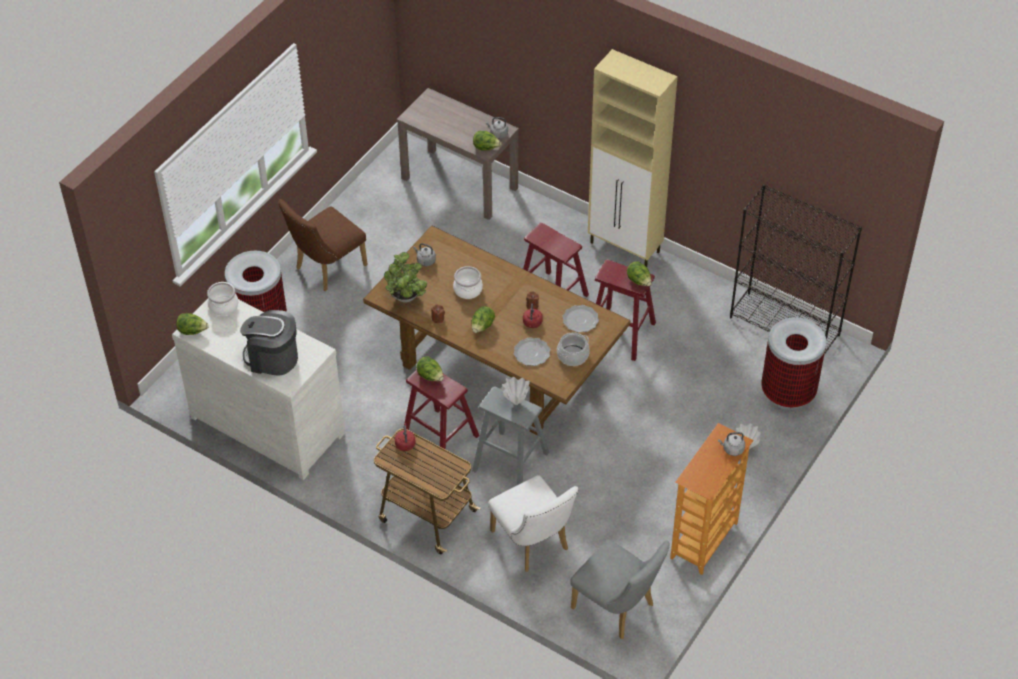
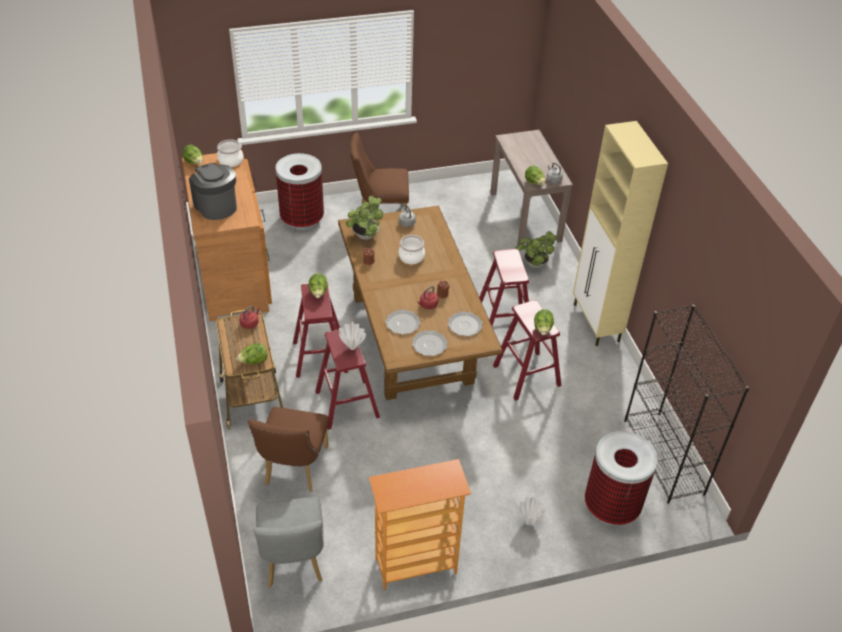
camera: 40 degrees right, 5 degrees down
(269, 423) = (234, 275): white dresser -> brown dresser
(482, 327) = (391, 285): lettuce -> lettuce (254, 361)
(510, 462) = (347, 404): grey stool -> red stool
(518, 227) = (533, 264): none -> potted plant
(533, 544) = (293, 470): white chair -> brown chair
(573, 356) = (429, 344): cooking pot -> plate
(732, 449) = (444, 487): grey kettle -> none

